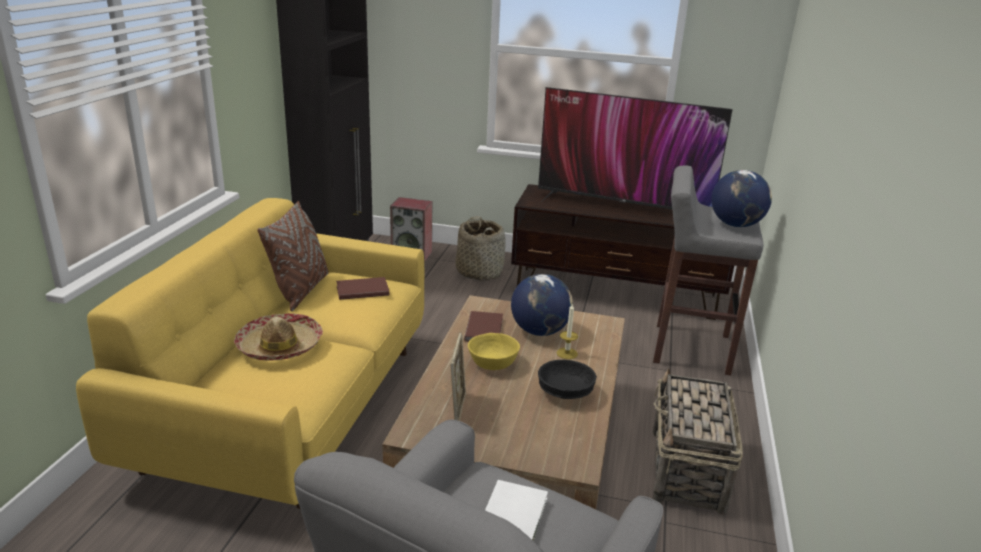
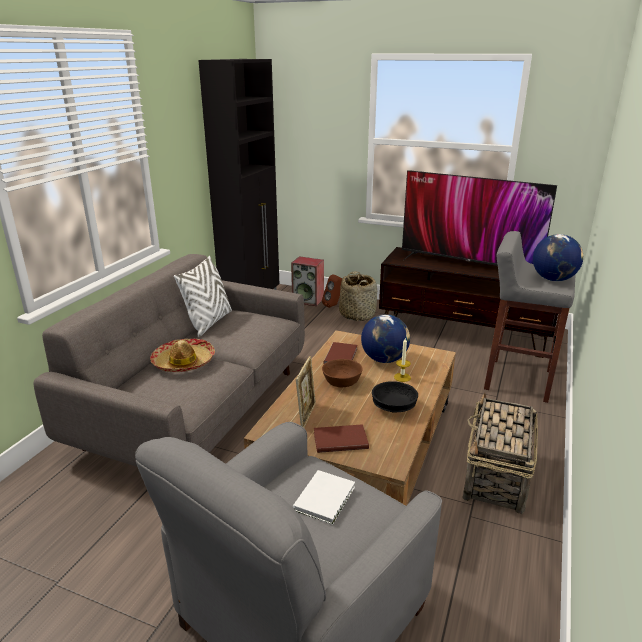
camera: 10 degrees right, 0 degrees up
(291, 405) = (198, 407): yellow sofa -> grey sofa
(300, 291) = (208, 323): brown pillow -> white pillow
(361, 290) = (253, 323): brown book -> brown book (339, 440)
(446, 260) = (333, 305): none -> brown speaker
(492, 363) = (341, 382): yellow bowl -> brown bowl

